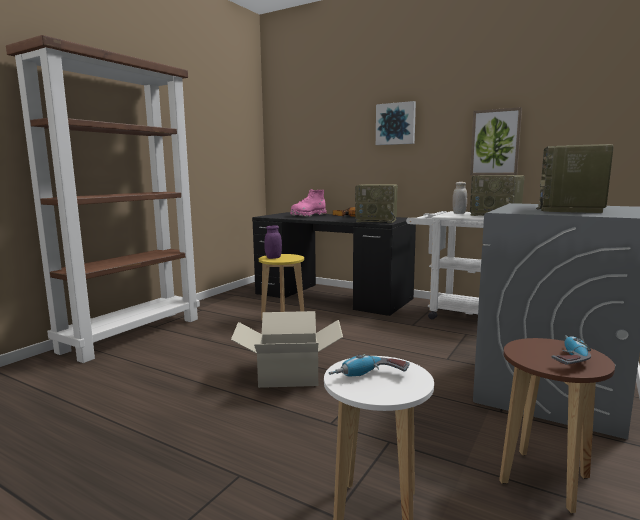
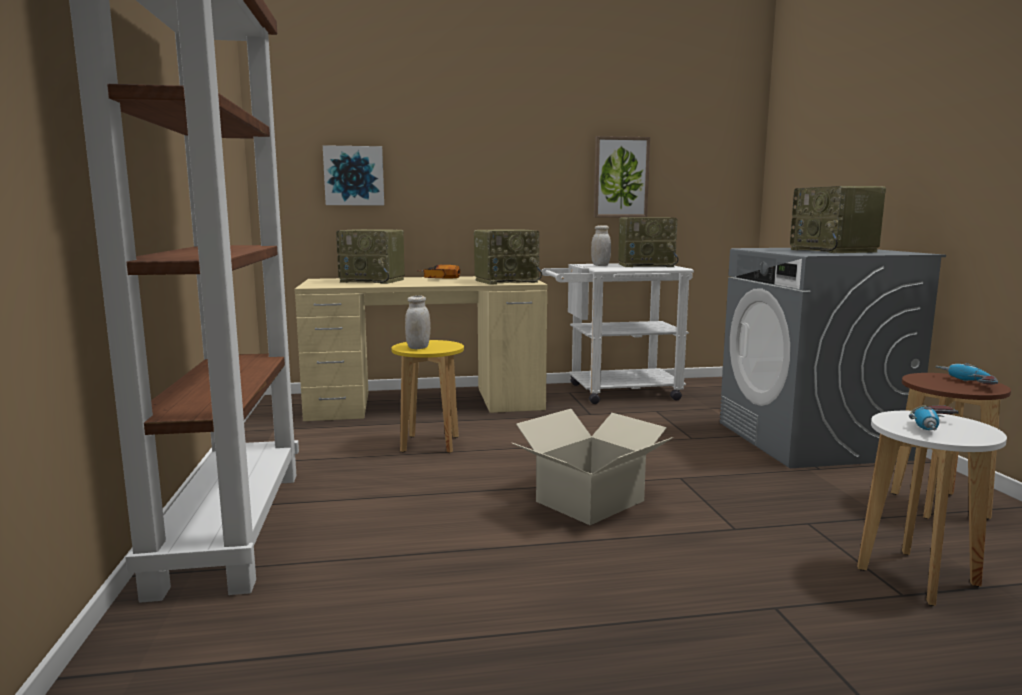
camera: 40 degrees left, 0 degrees up
(273, 258) = (418, 347): purple jar -> white jar
(308, 215) = (373, 281): pink boot -> radio
(332, 296) = (426, 402): black desk -> beige desk
(396, 124) = (492, 144): picture -> picture (354, 176)

